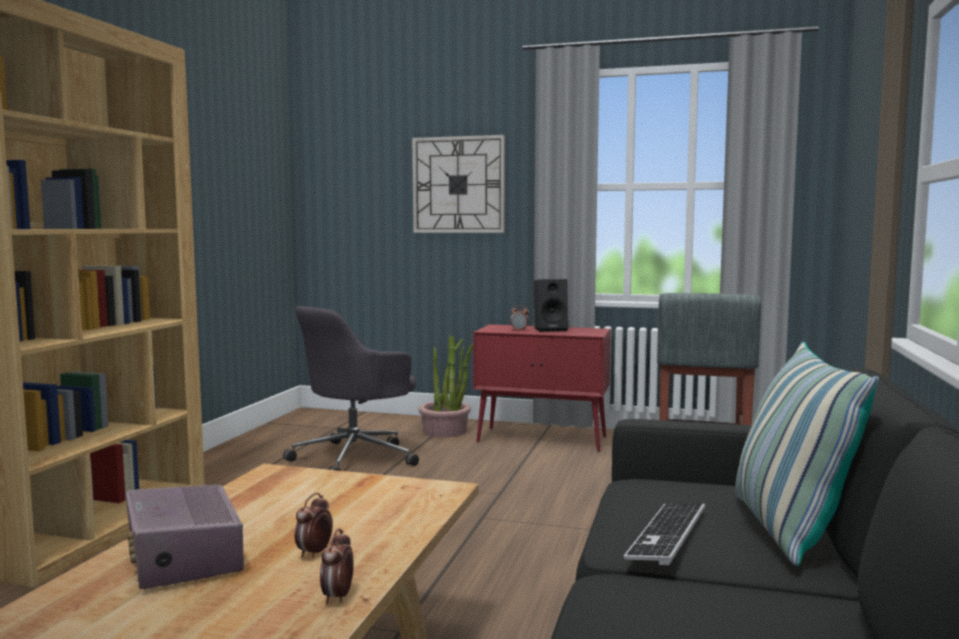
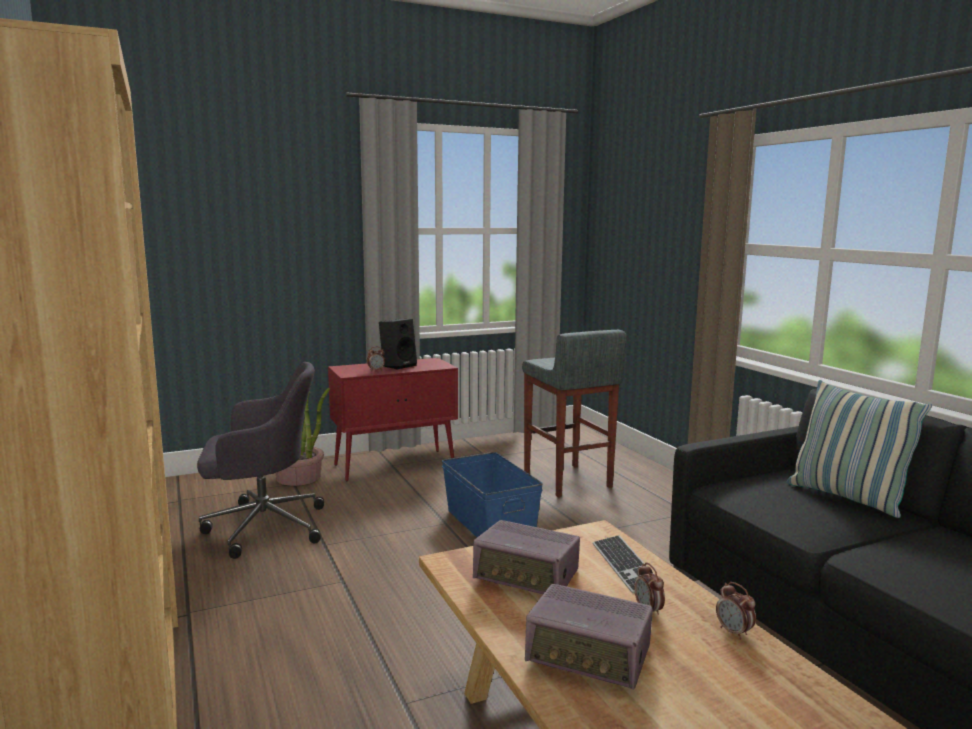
camera: 40 degrees left, 5 degrees up
(294, 498) = (527, 577): none -> radio
(355, 458) = (262, 527): grey office chair -> grey office chair turned 105 degrees counterclockwise
(458, 185) = (276, 227): wall clock -> none
(539, 506) = (490, 524): none -> blue storage box
(667, 534) = (819, 520): keyboard -> keyboard (625, 565)

